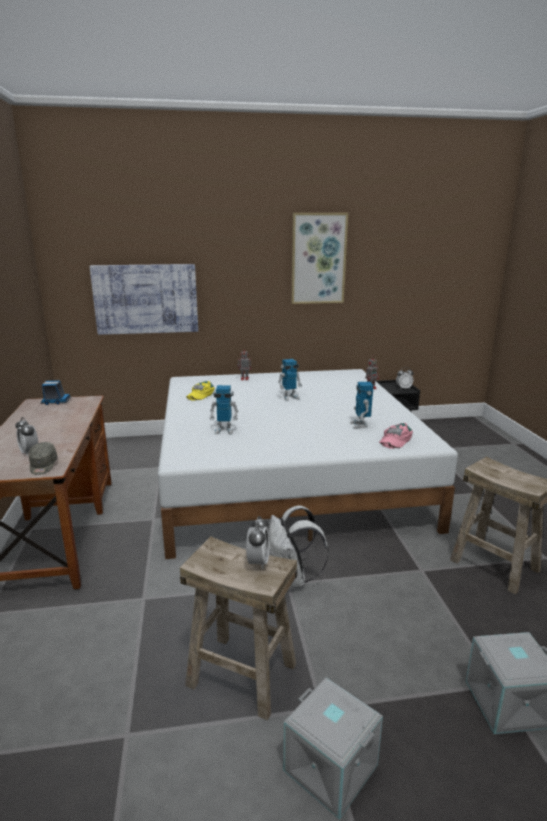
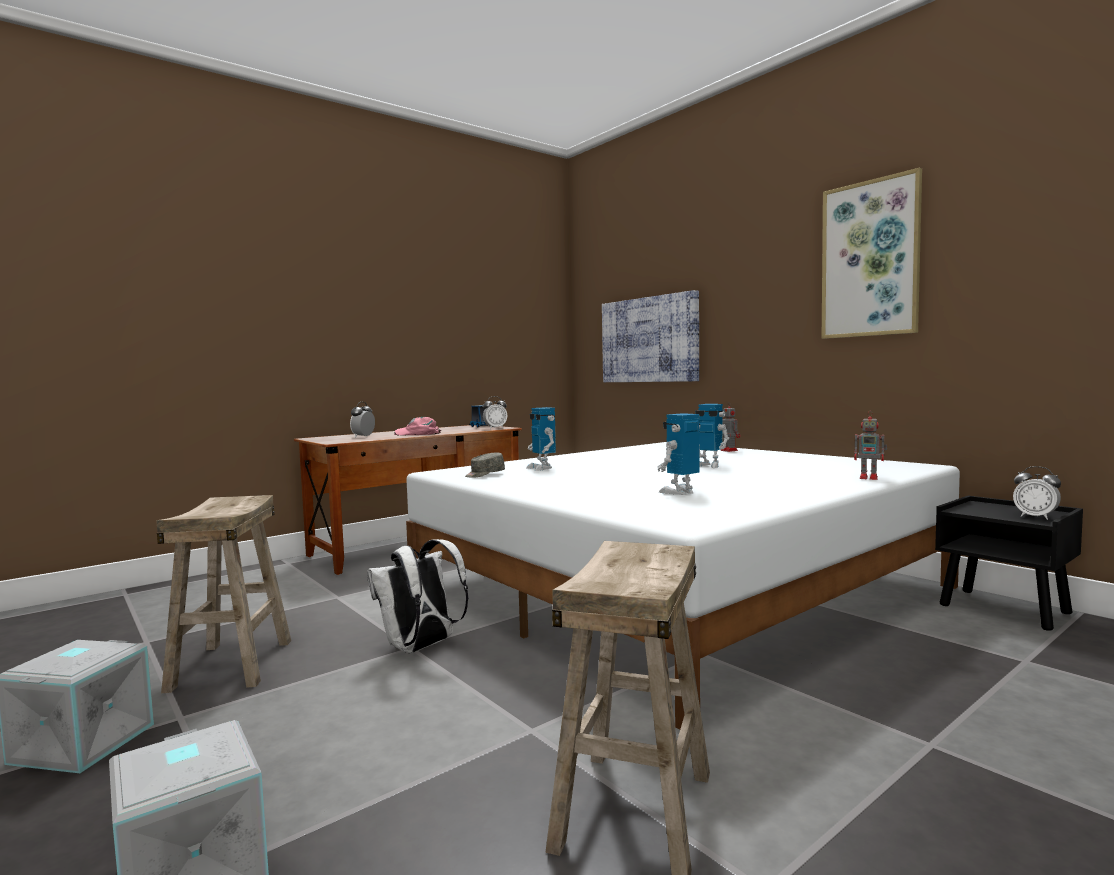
camera: 60 degrees right, 15 degrees down
(43, 466) = (340, 440): grey cap -> grey cap (484, 474)
(200, 395) = (631, 451): yellow cap -> none
(258, 562) = (226, 511): alarm clock -> alarm clock (495, 428)
(395, 440) = (659, 508): pink cap -> pink cap (418, 434)

